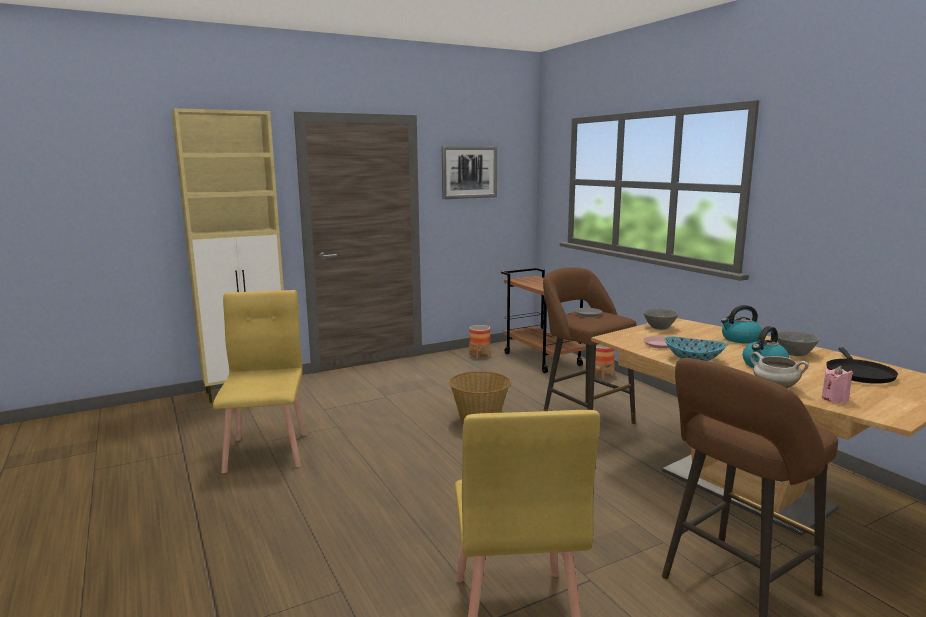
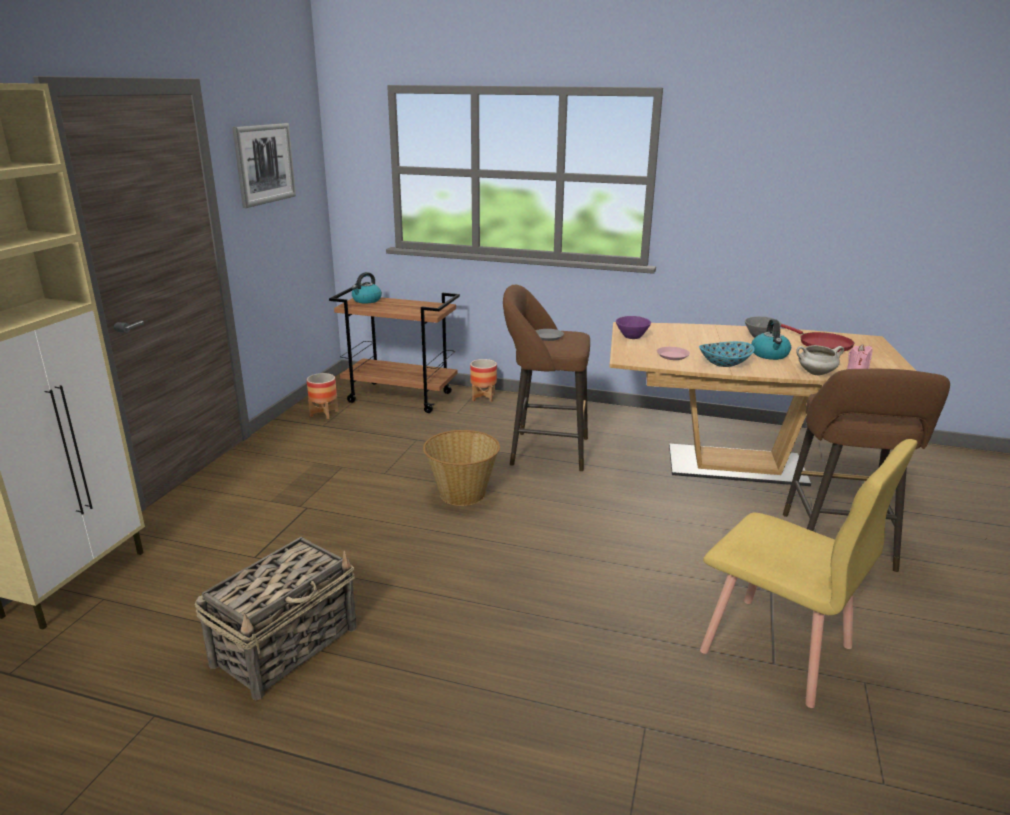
camera: 45 degrees left, 10 degrees up
(267, 451) = (287, 645): yellow chair -> basket
(658, 327) = (631, 337): grey bowl -> purple bowl
(740, 339) = (705, 333): kettle -> kettle (366, 300)
(858, 373) = (822, 344): black frying pan -> red frying pan

